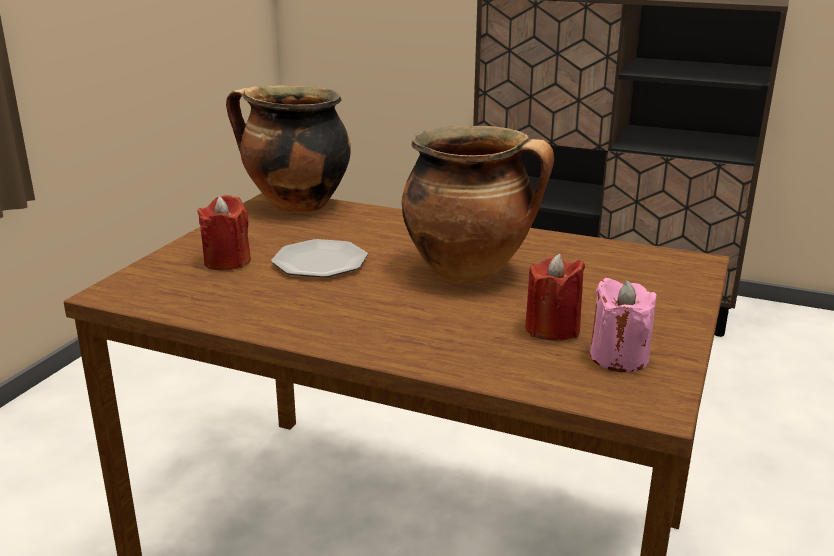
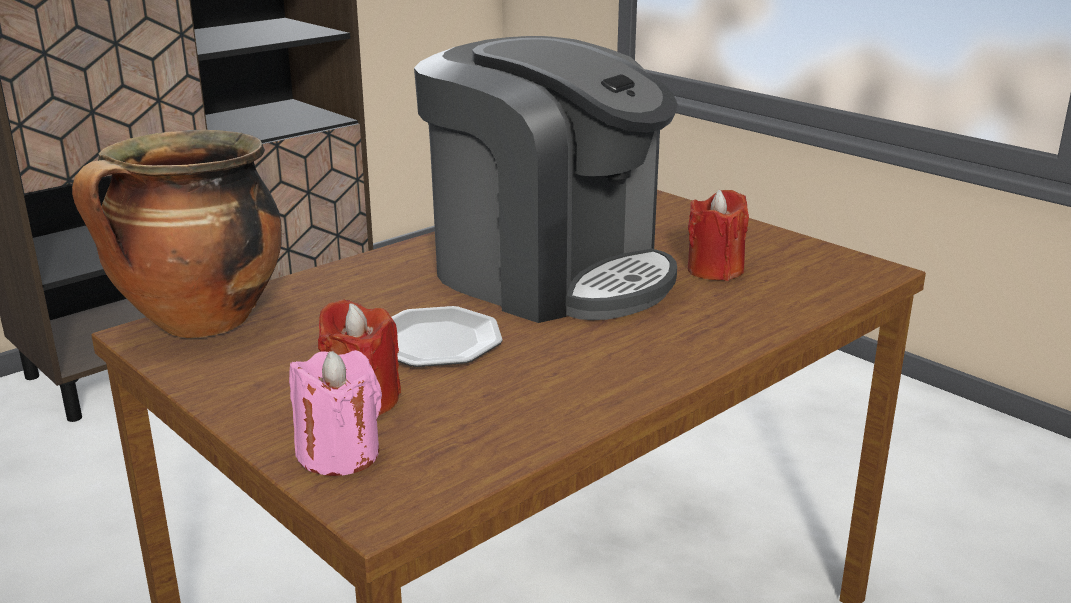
camera: 65 degrees left, 0 degrees up
(470, 271) = (549, 273): cooking pot -> coffee machine
(619, 357) = (786, 260): pink candle -> pink candle (339, 454)

